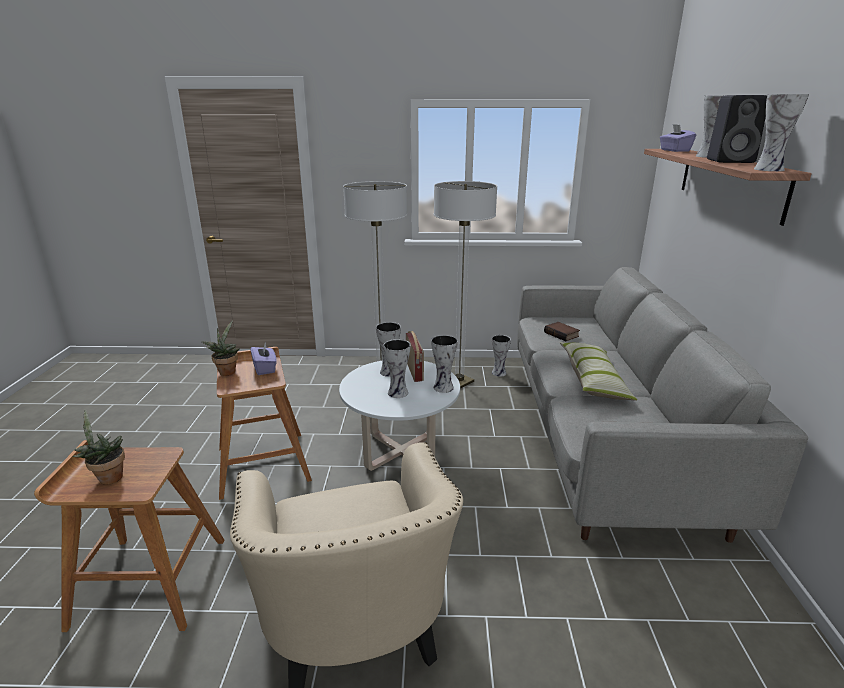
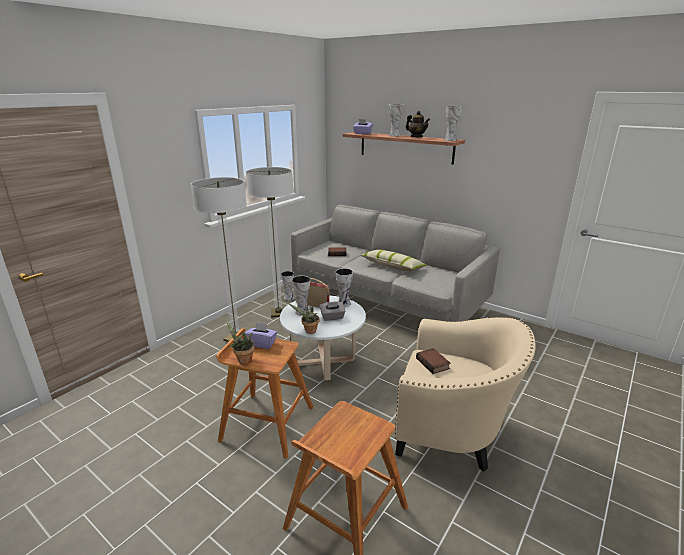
camera: 55 degrees left, 0 degrees up
(108, 477) = (349, 440): potted plant -> potted plant (309, 331)
(360, 504) = (433, 363): none -> book
(399, 393) = (332, 317): vase -> grey tissue box
(731, 161) = (416, 137): black speaker -> teapot

